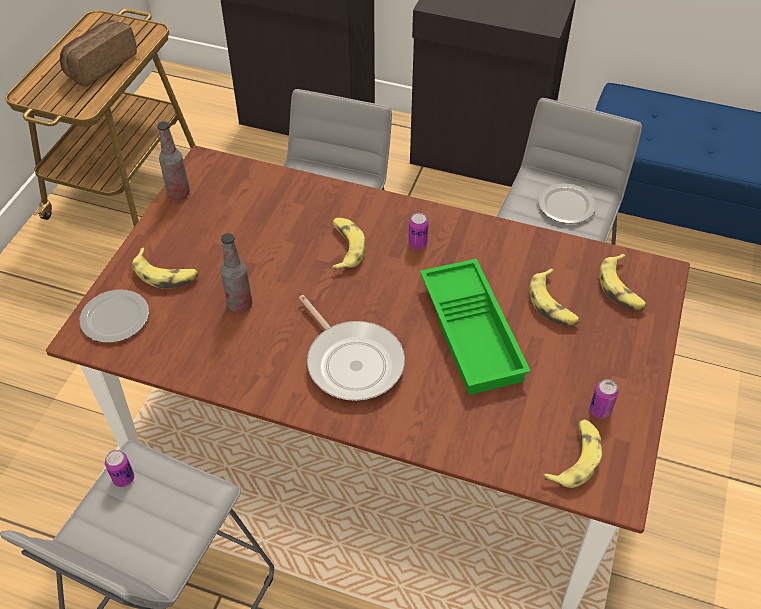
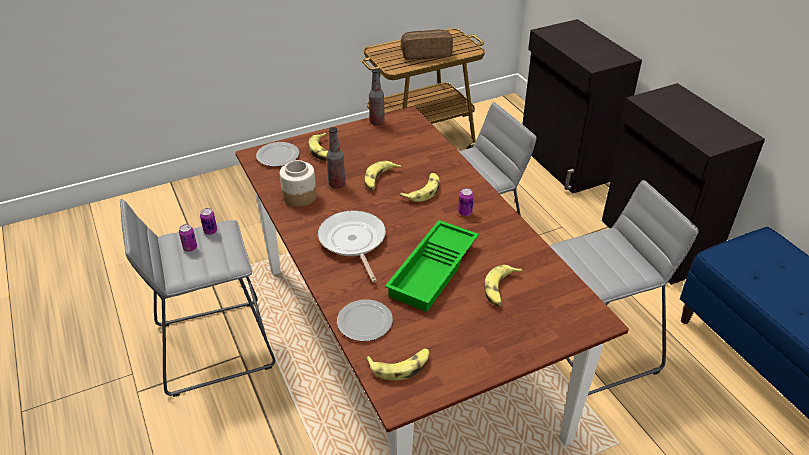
camera: 45 degrees right, 10 degrees down
(216, 352) = (299, 196): none -> jar
(352, 361) = (353, 242): frying pan -> frying pan turned 150 degrees clockwise
(565, 206) = (608, 262): plate -> plate (364, 321)
(600, 410) = (449, 356): can -> can (190, 248)
(622, 288) = (557, 310): banana -> banana (380, 179)

